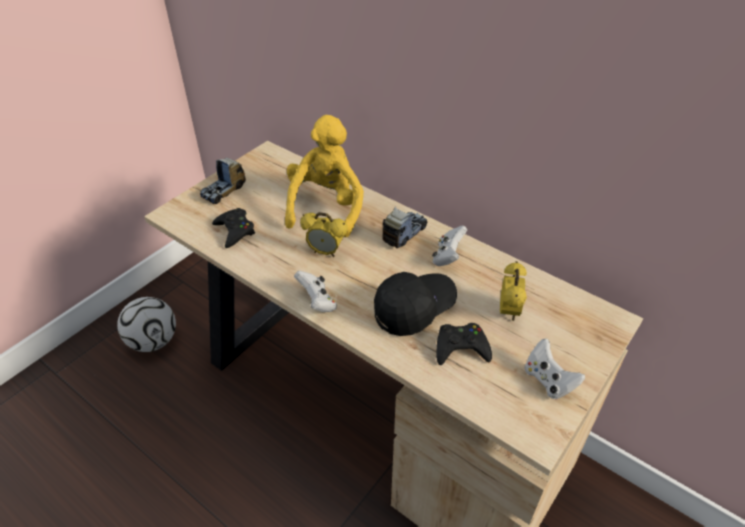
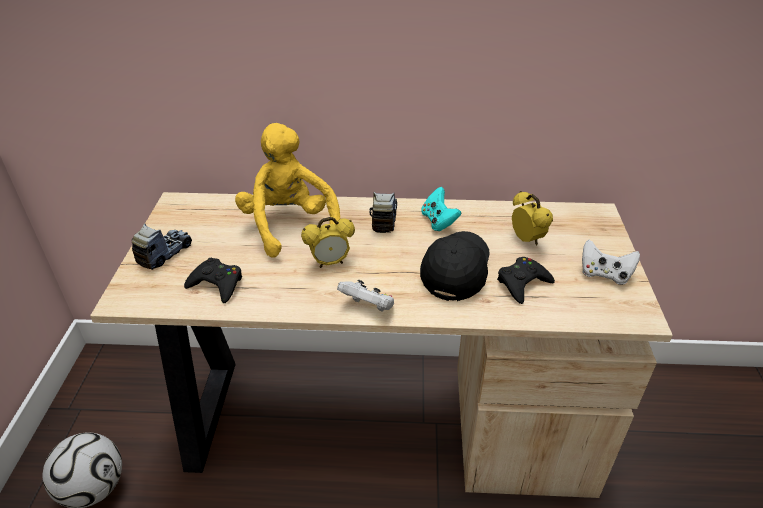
camera: 35 degrees left, 5 degrees down
(224, 191) = (165, 253): toy truck -> toy truck turned 150 degrees counterclockwise
(447, 257) = (438, 221): white game controller -> turquoise game controller

